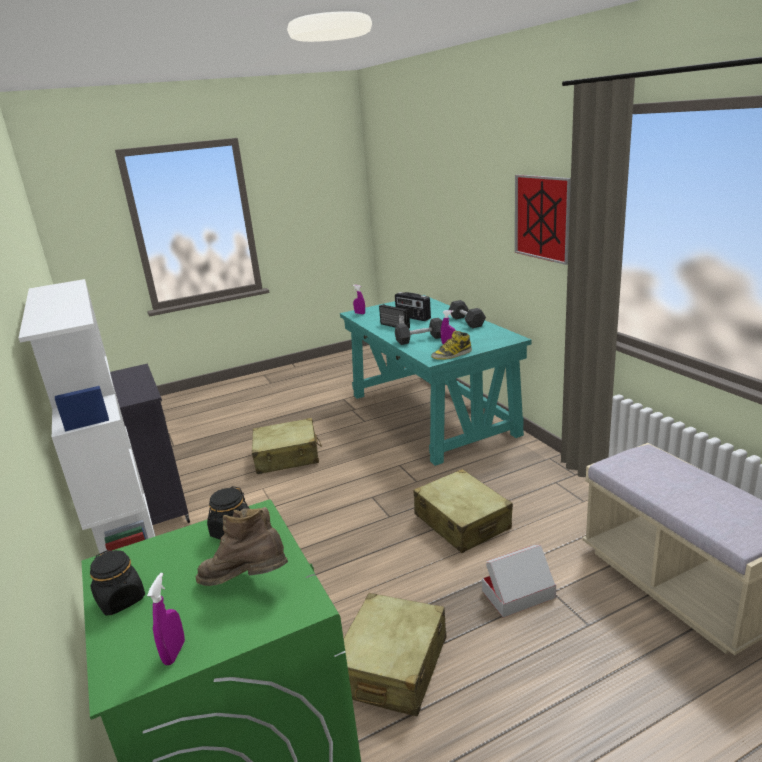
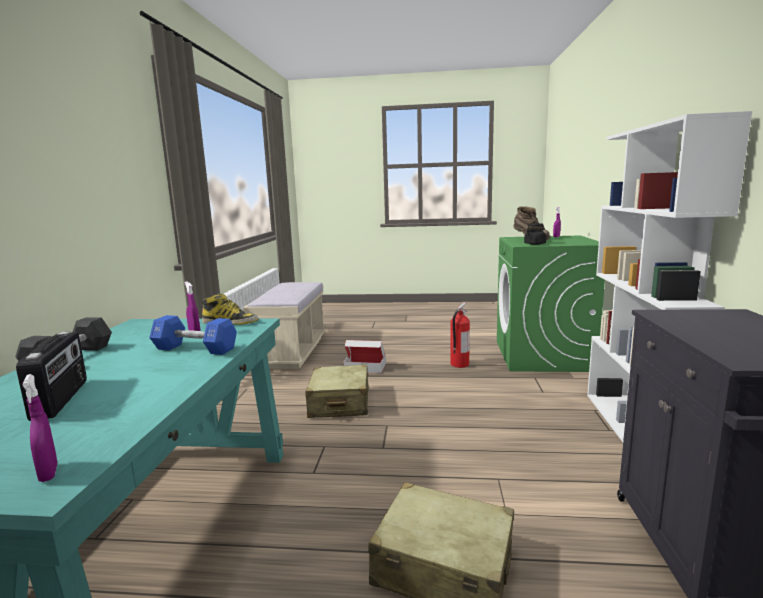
camera: 150 degrees left, 10 degrees down
(121, 599) = (582, 240): black jar -> none
(392, 666) = (459, 364): beige suitcase -> fire extinguisher
(394, 326) = (141, 388): radio -> none
(420, 339) = (195, 349): black dumbbell -> blue dumbbell
(543, 218) = (111, 158): picture -> none

